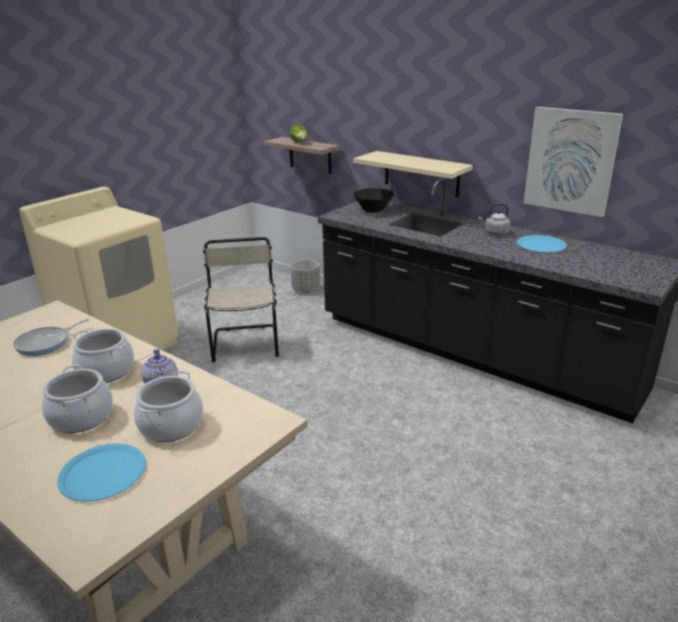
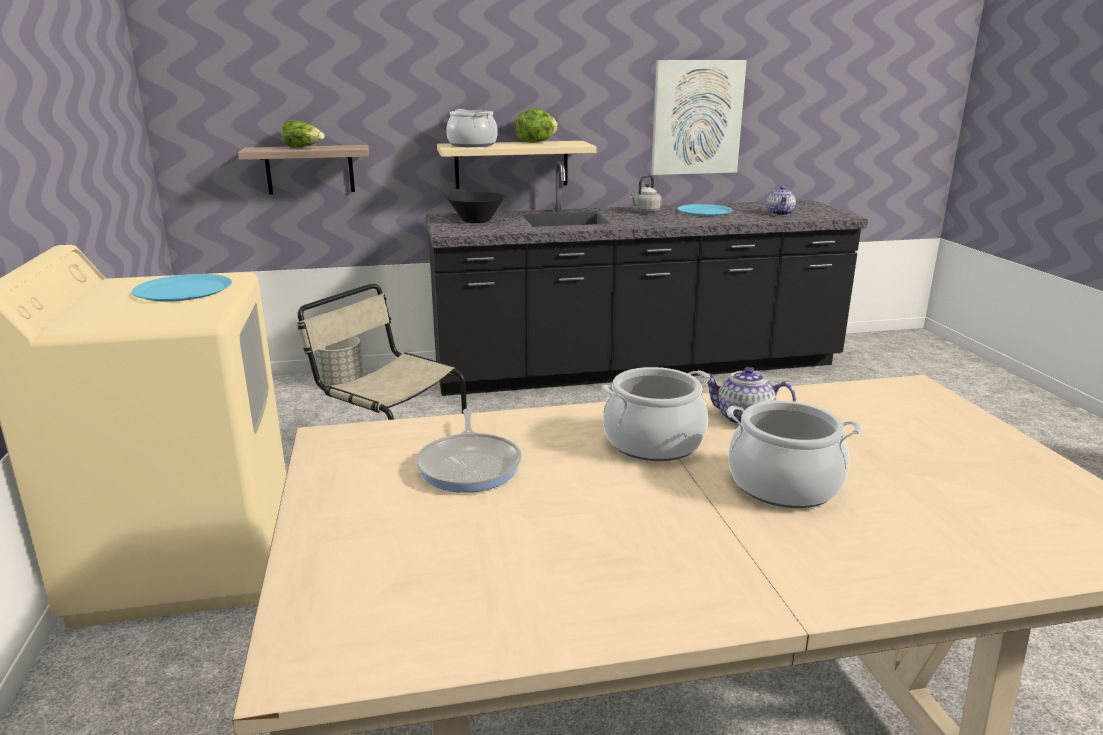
camera: 50 degrees left, 5 degrees down
(102, 473) = (966, 499): blue plate -> blue plate (183, 290)
(171, 425) = (871, 436): cooking pot -> cooking pot (472, 145)
(431, 161) = (535, 142): none -> lettuce
(595, 266) = (780, 213): none -> teapot

